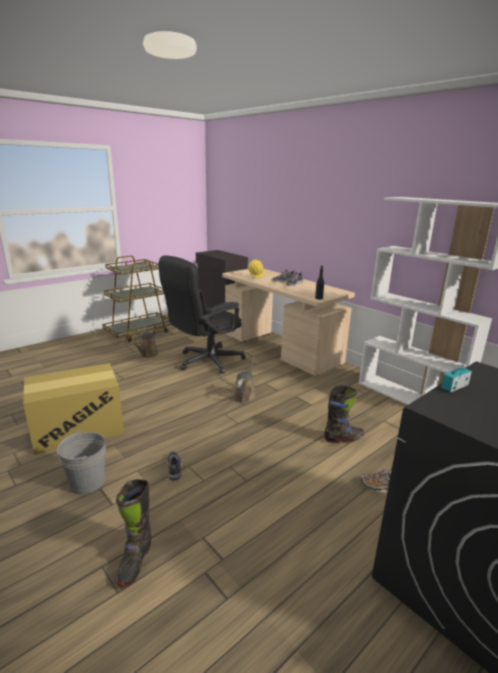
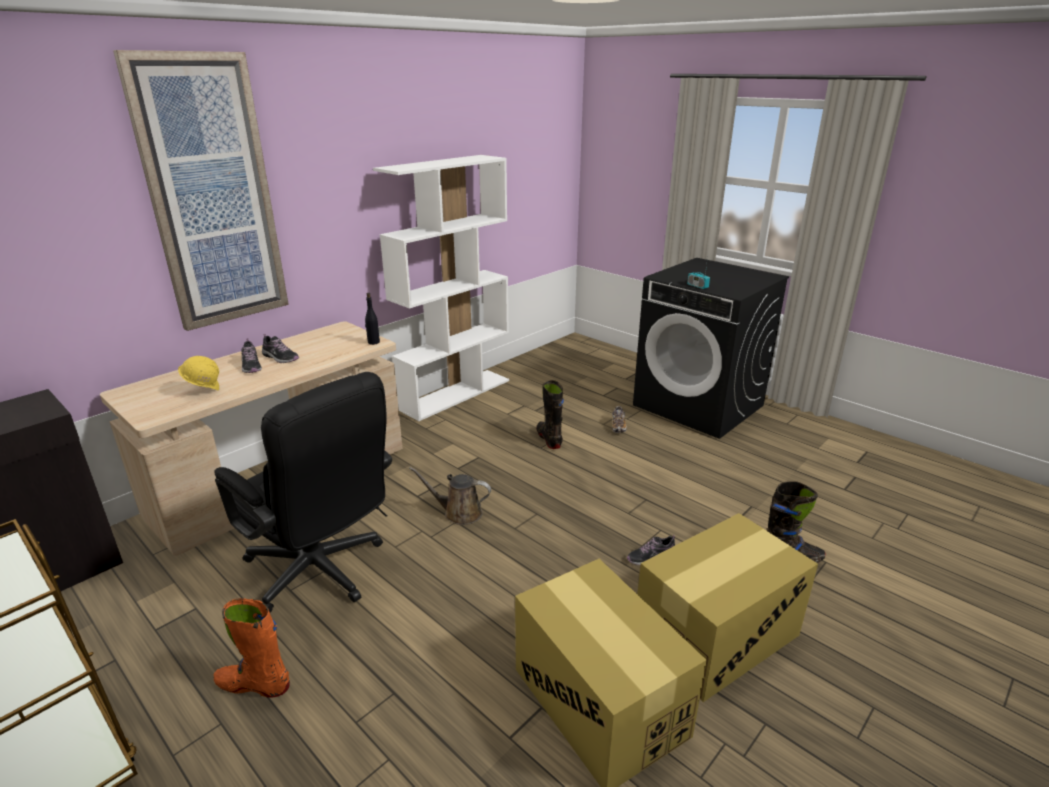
camera: 95 degrees left, 5 degrees up
(87, 482) = (715, 635): grey bucket -> cardboard box
(147, 354) = (254, 685): brown watering can -> orange boot
(313, 195) = (211, 194): none -> picture

